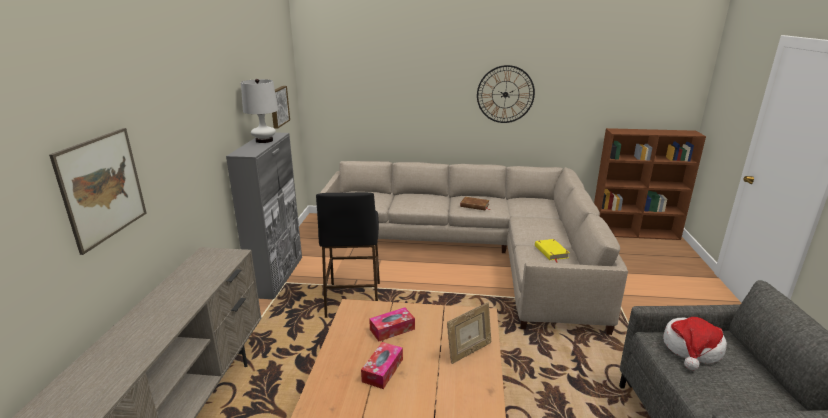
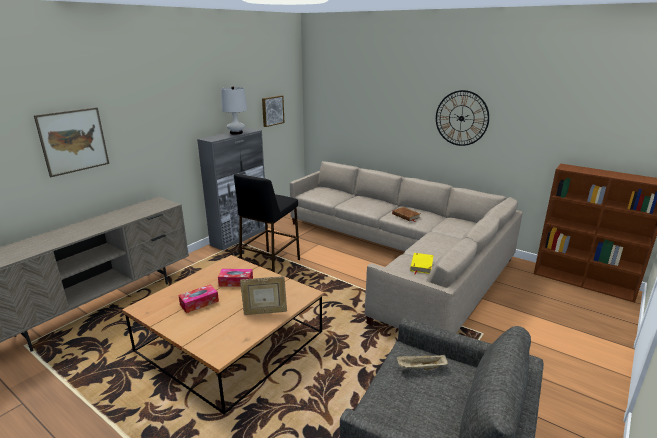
camera: 30 degrees right, 0 degrees up
(692, 349) = (421, 368): hat -> beige tray

